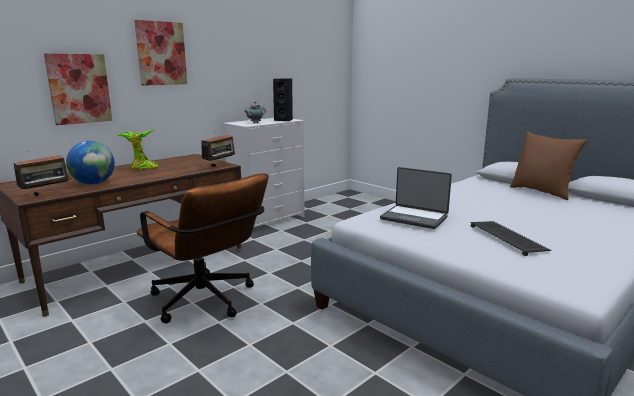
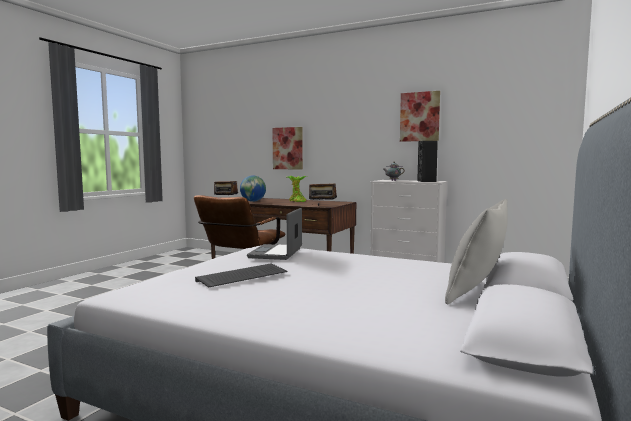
camera: 70 degrees right, 10 degrees down
(161, 53) = (339, 124): picture -> picture (419, 116)
(541, 192) = (476, 294): brown pillow -> grey pillow

